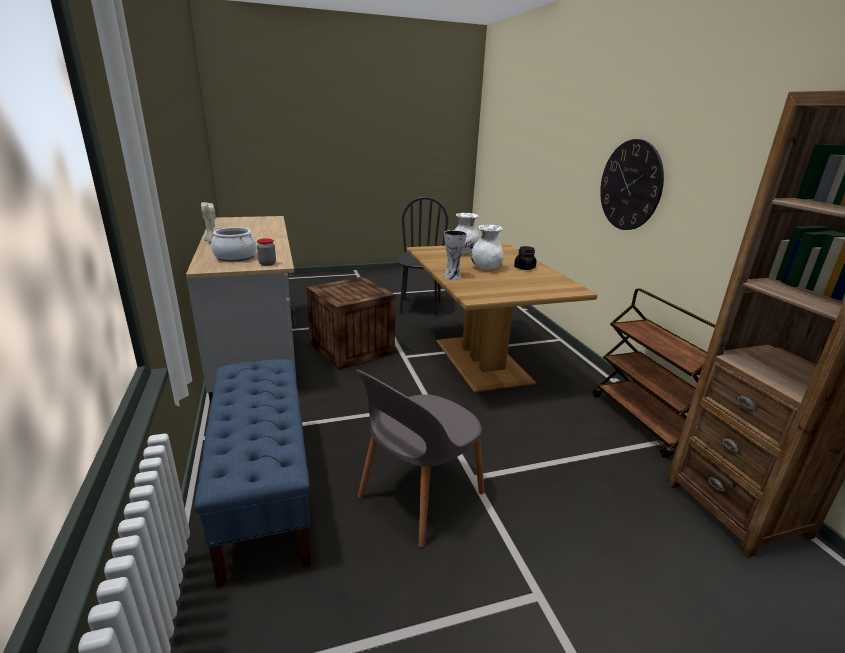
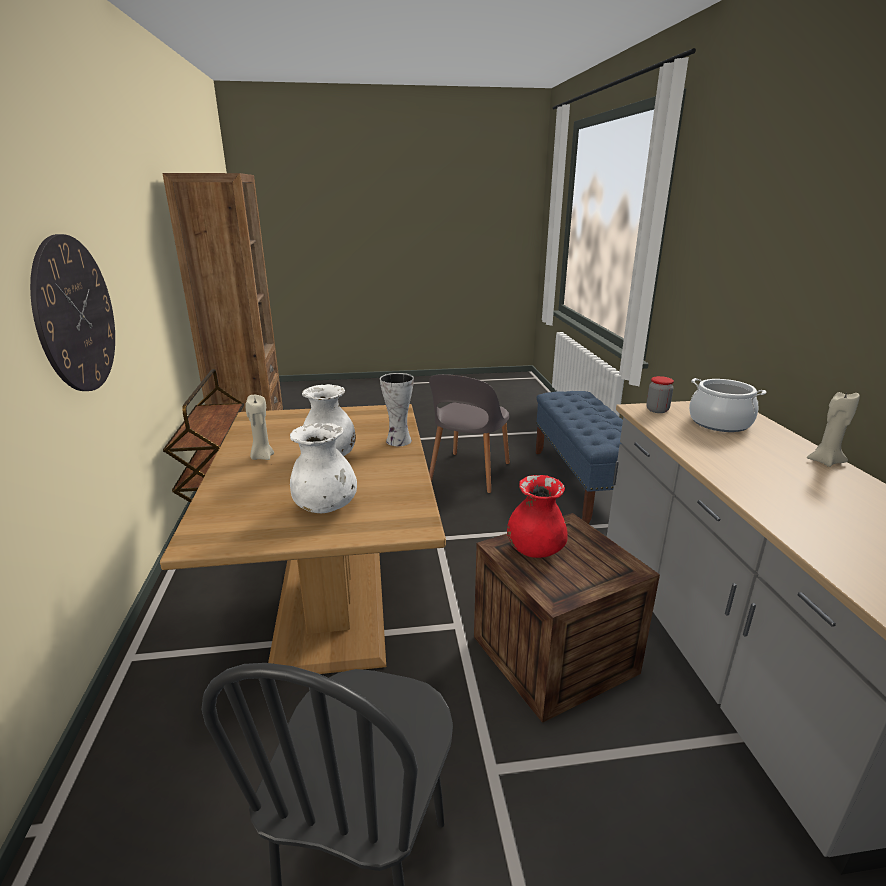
camera: 170 degrees left, 0 degrees up
(364, 292) = (535, 550): none -> red vase
(418, 496) = (469, 473): grey chair -> grey chair turned 150 degrees clockwise
(524, 268) = (262, 457): black jar -> beige candle

